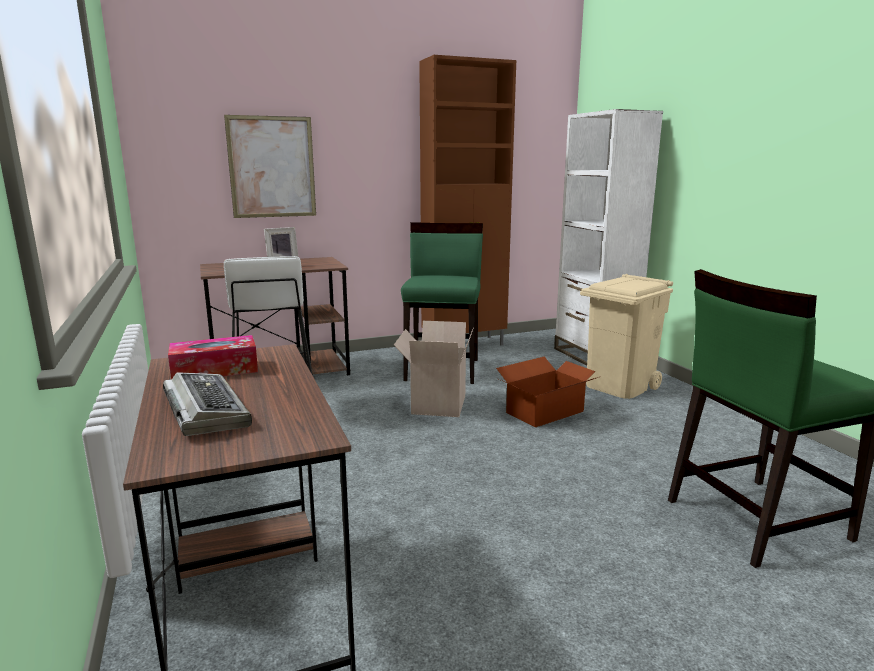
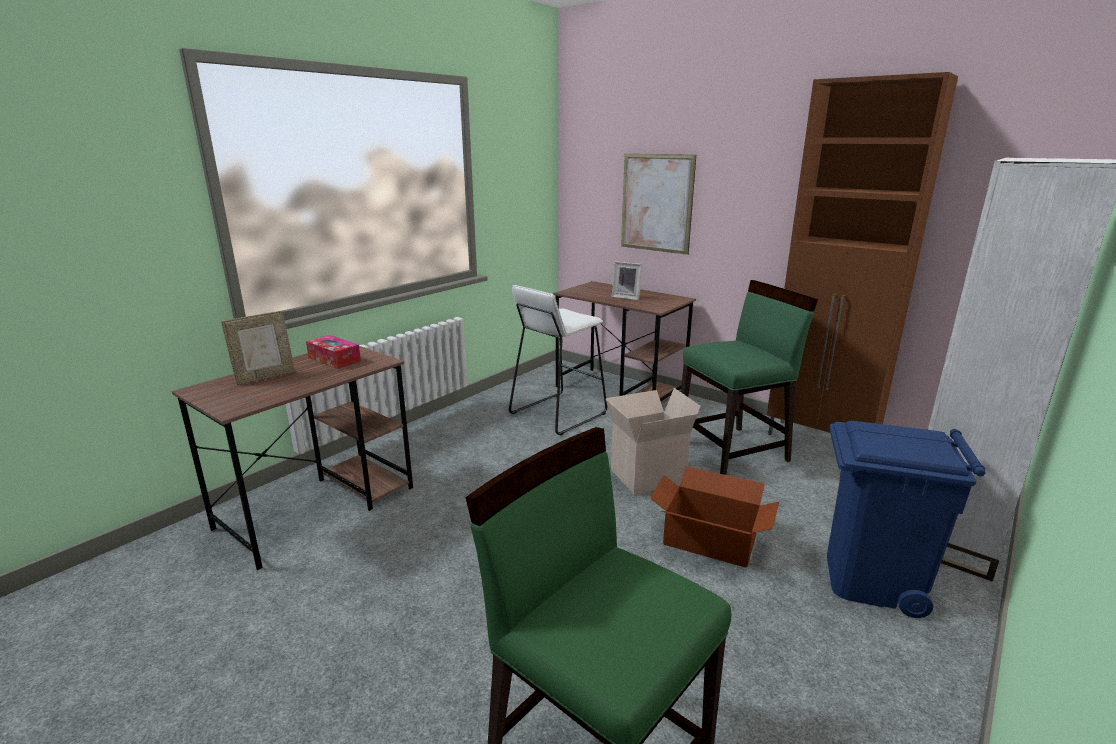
camera: 60 degrees right, 5 degrees up
(205, 411) = (265, 377): keyboard -> picture frame
(619, 386) = (871, 580): beige trash can -> blue trash can

